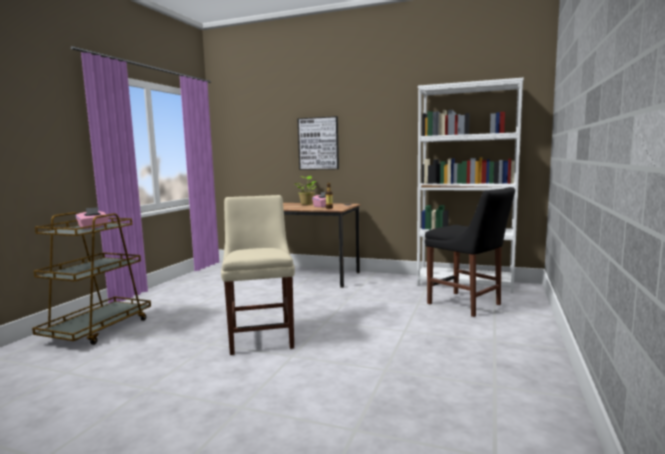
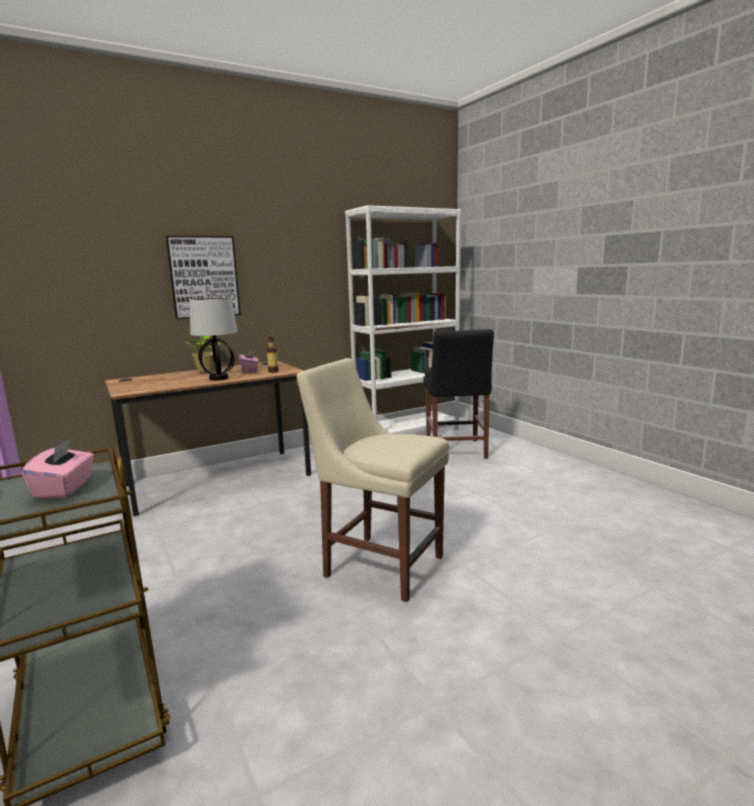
camera: 50 degrees left, 5 degrees up
(294, 207) = (219, 378): none -> table lamp
(467, 305) = (456, 451): black chair -> black chair turned 90 degrees clockwise

